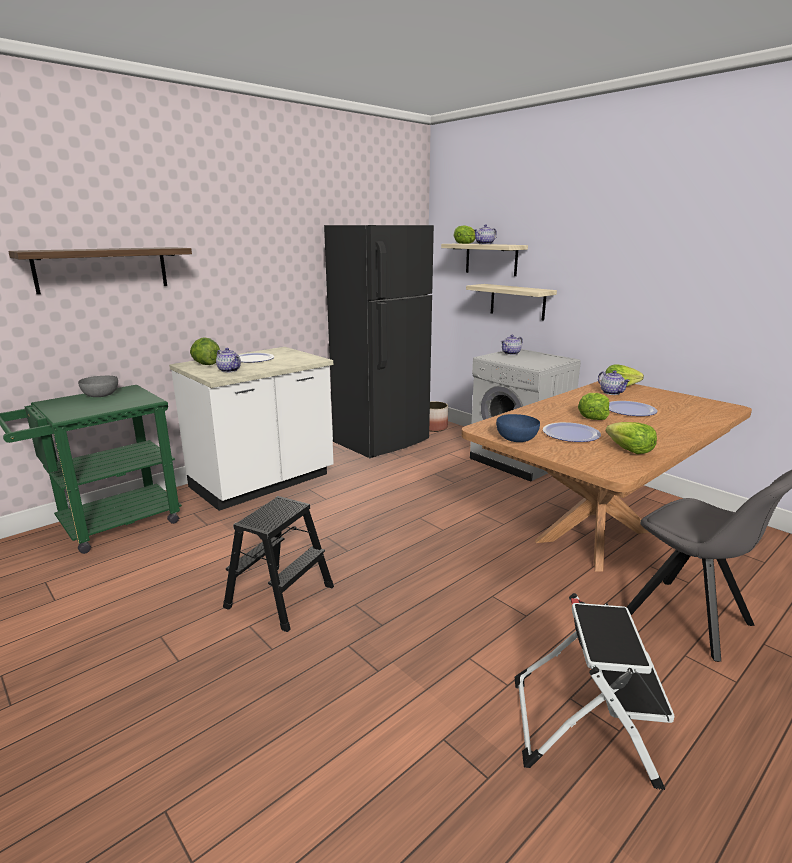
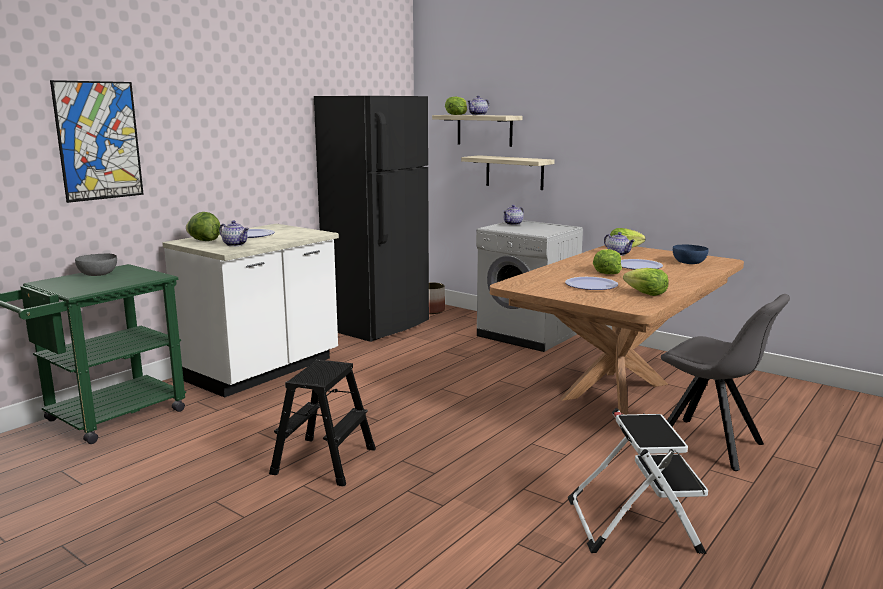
camera: 10 degrees left, 5 degrees down
(102, 269) = (99, 141): shelf -> picture
(516, 439) = (543, 291): blue bowl -> blue bowl (688, 262)

